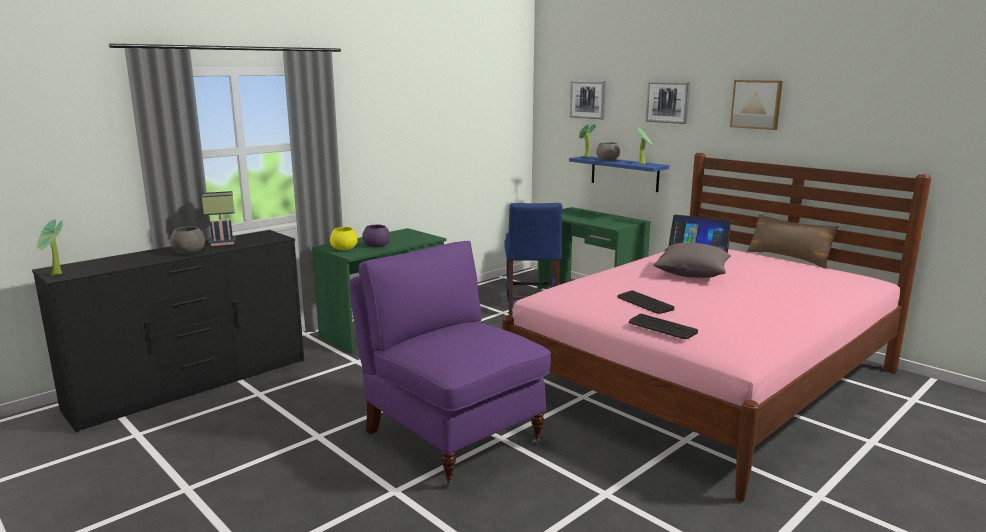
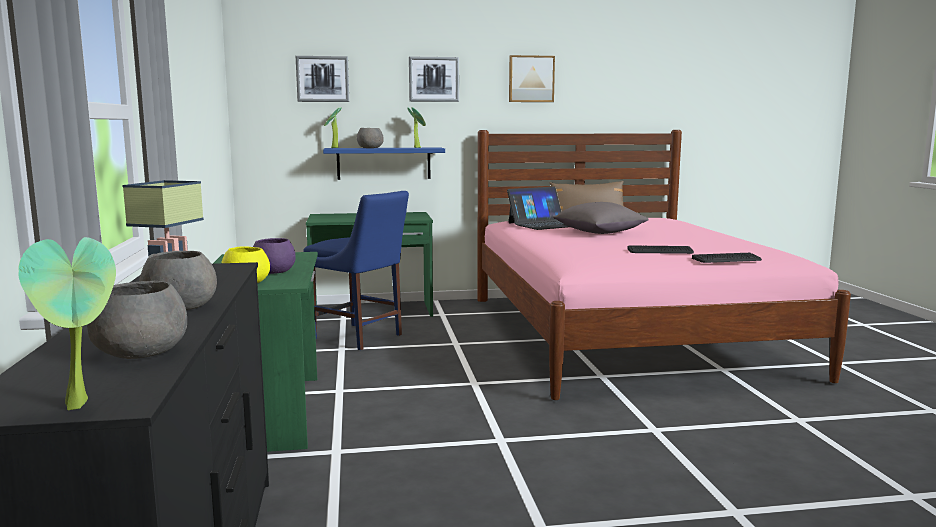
camera: 55 degrees left, 5 degrees down
(118, 265) = (143, 352): none -> grey bowl
(451, 437) = (628, 451): purple armchair -> none

